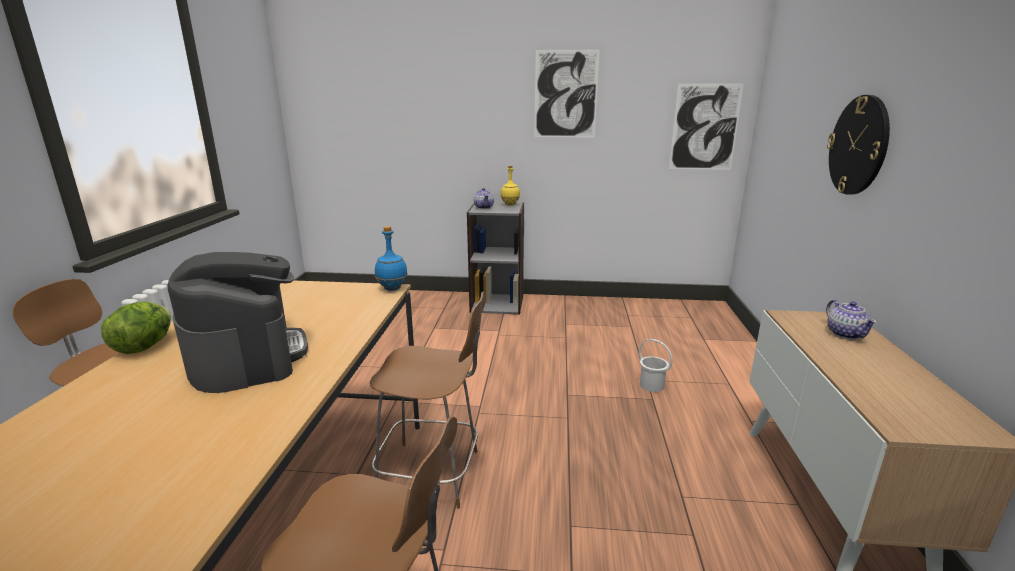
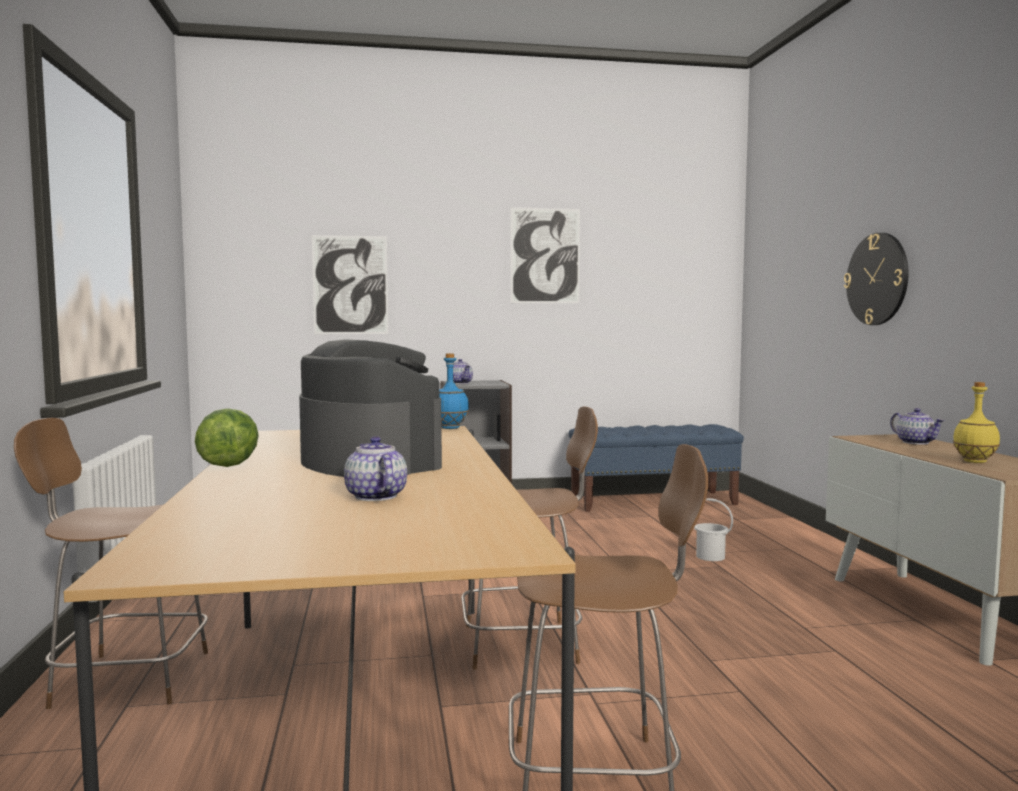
camera: 15 degrees left, 15 degrees down
(160, 437) = (375, 496): none -> teapot
(510, 205) = (488, 381): yellow bottle -> yellow bottle (974, 461)
(644, 308) = (653, 501): none -> blue bench
(705, 127) = (694, 292): picture -> picture (350, 285)

